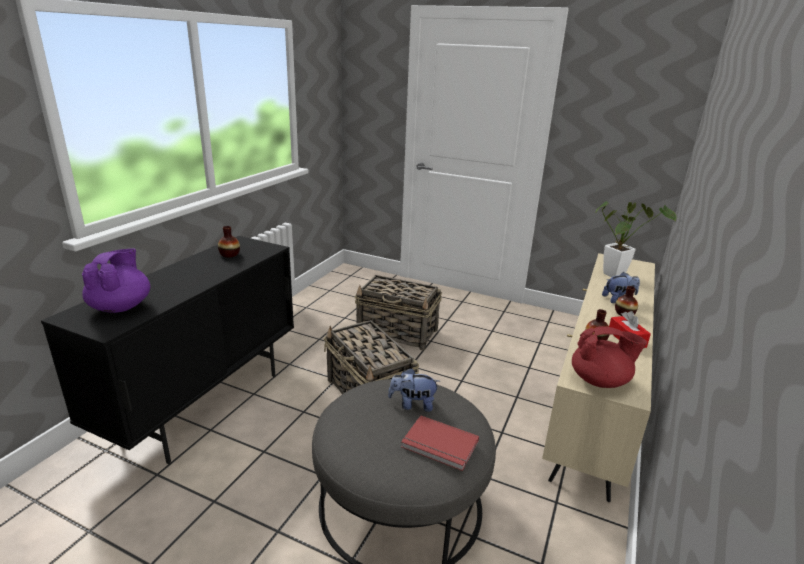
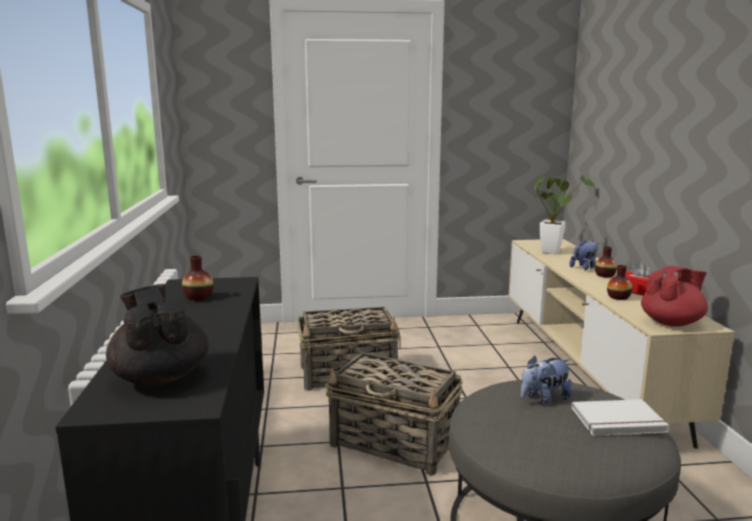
camera: 30 degrees left, 10 degrees down
(121, 306) = (160, 377): purple teapot -> black teapot
(439, 445) = (619, 421): red book -> white book

